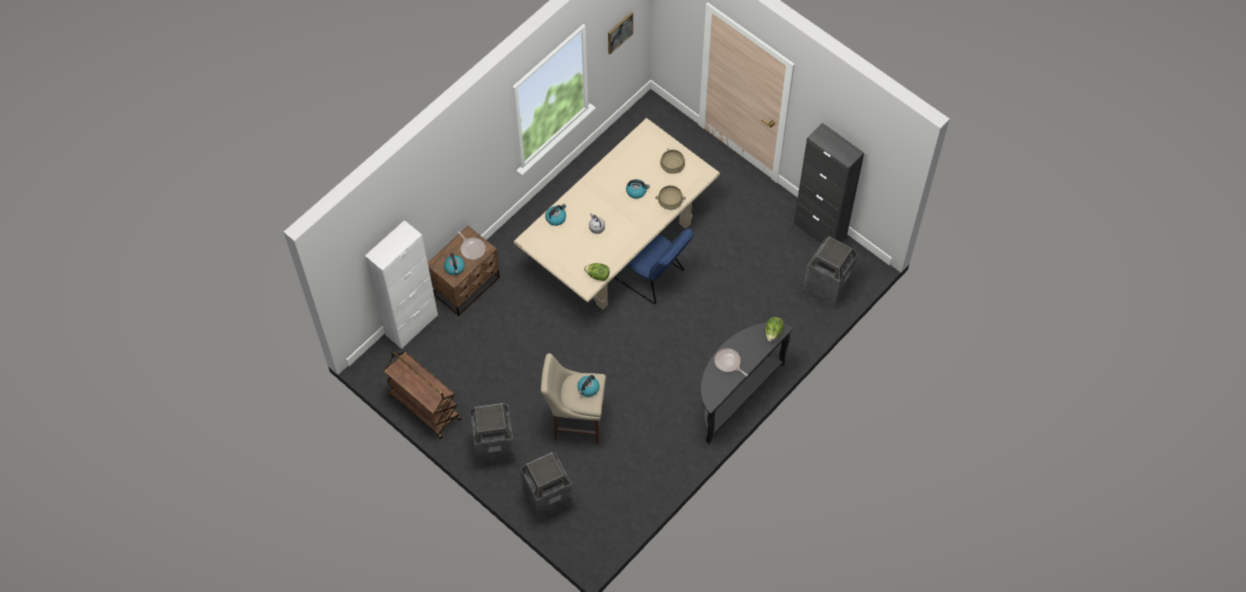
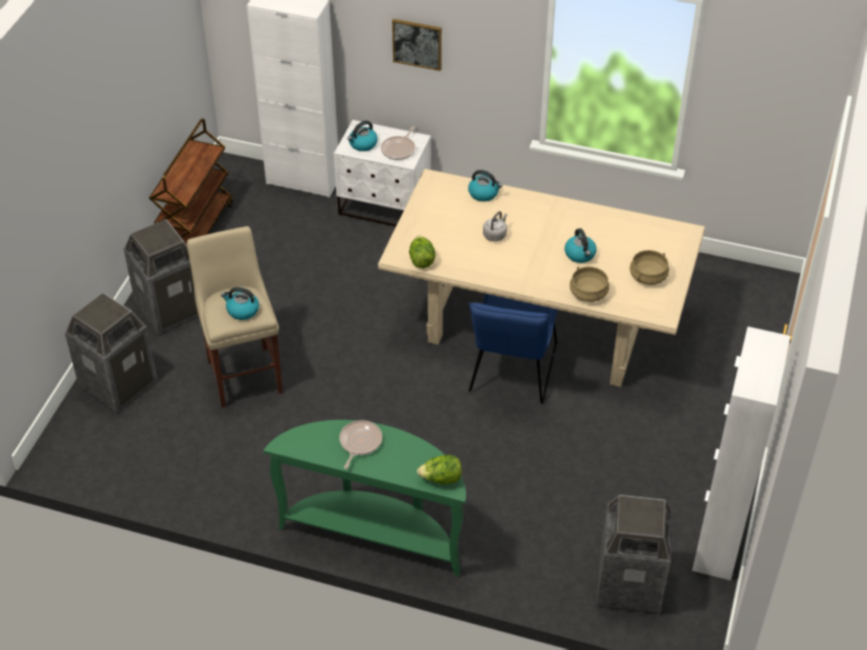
camera: 65 degrees right, 15 degrees down
(466, 286) = (384, 207): brown nightstand -> white nightstand
(619, 32) = (766, 93): picture -> picture (417, 44)
(734, 394) = (376, 532): black console table -> green console table
(819, 230) = (718, 541): black cabinet -> white cabinet

